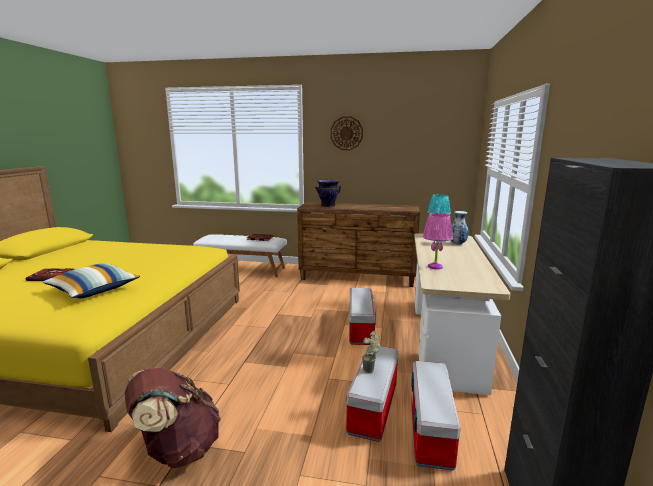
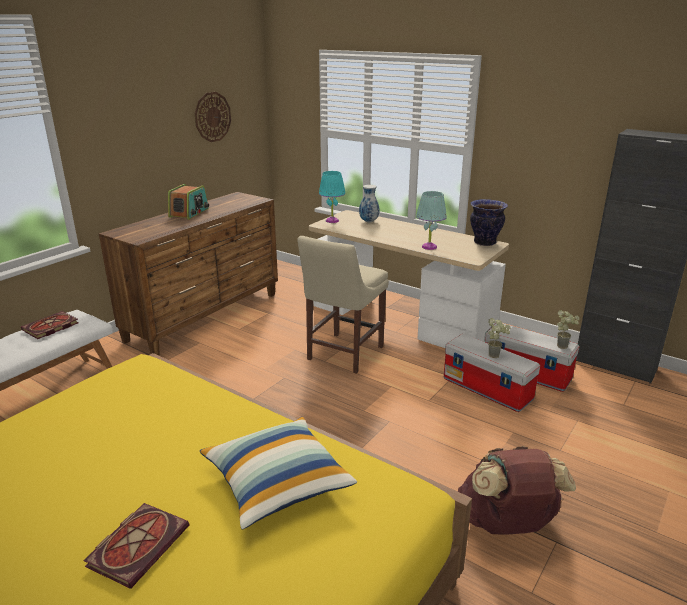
camera: 65 degrees left, 10 degrees up
(328, 206) = (158, 227): vase -> vase (484, 242)
(346, 133) = (122, 102): wall clock -> wall clock (212, 117)
(360, 205) = (189, 213): none -> radio
(360, 328) = (343, 354): storage box -> beige chair
(435, 267) = (429, 247): pink table lamp -> turquoise table lamp
(438, 414) = (564, 345): none -> potted plant

